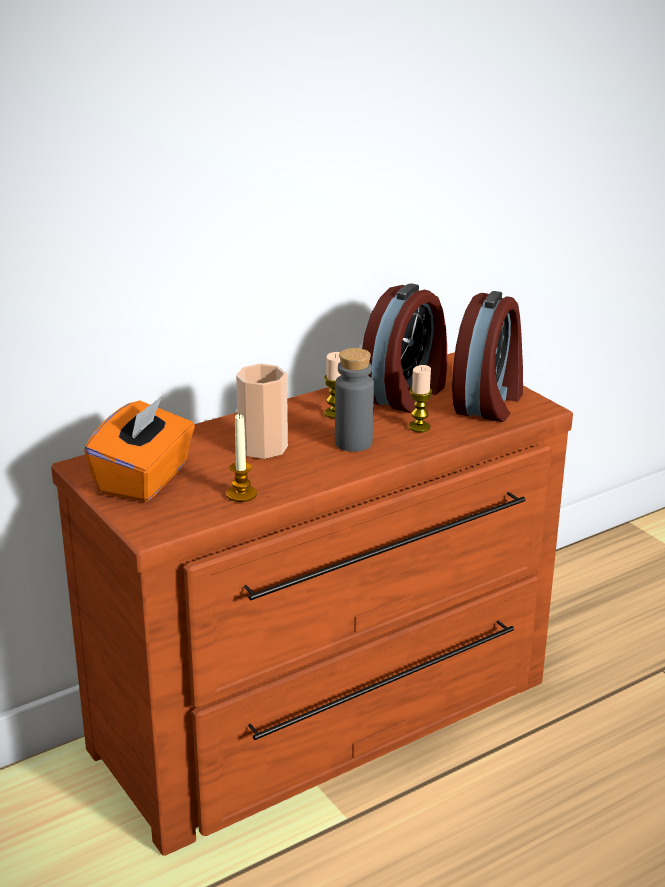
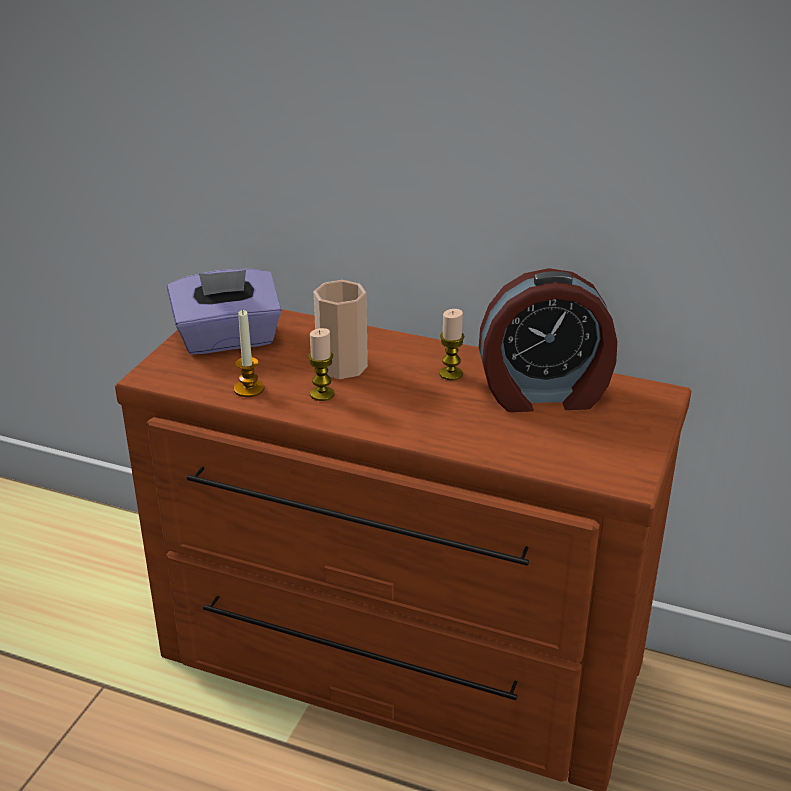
camera: 55 degrees right, 5 degrees up
(145, 479) = (228, 339): orange tissue box -> purple tissue box
(353, 443) = (405, 405): grey bottle -> none
(419, 427) = (483, 426): candle -> candle (322, 394)
(490, 402) = (593, 446): alarm clock -> none

